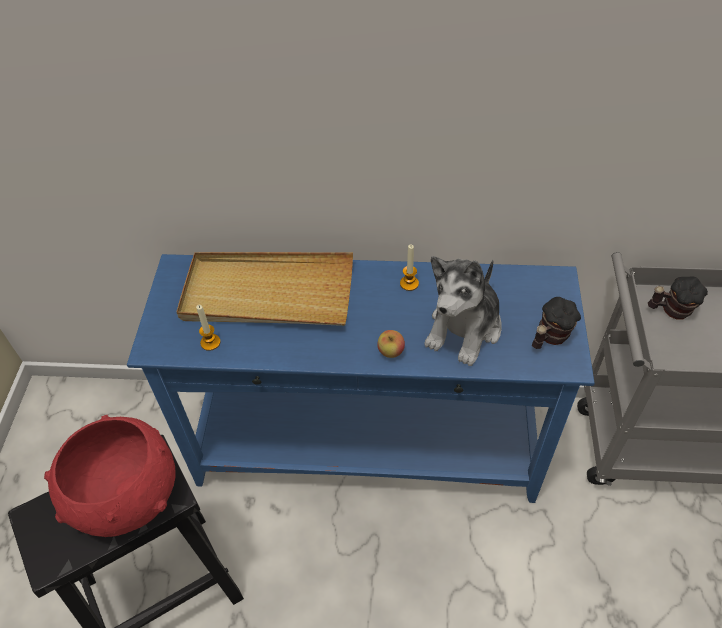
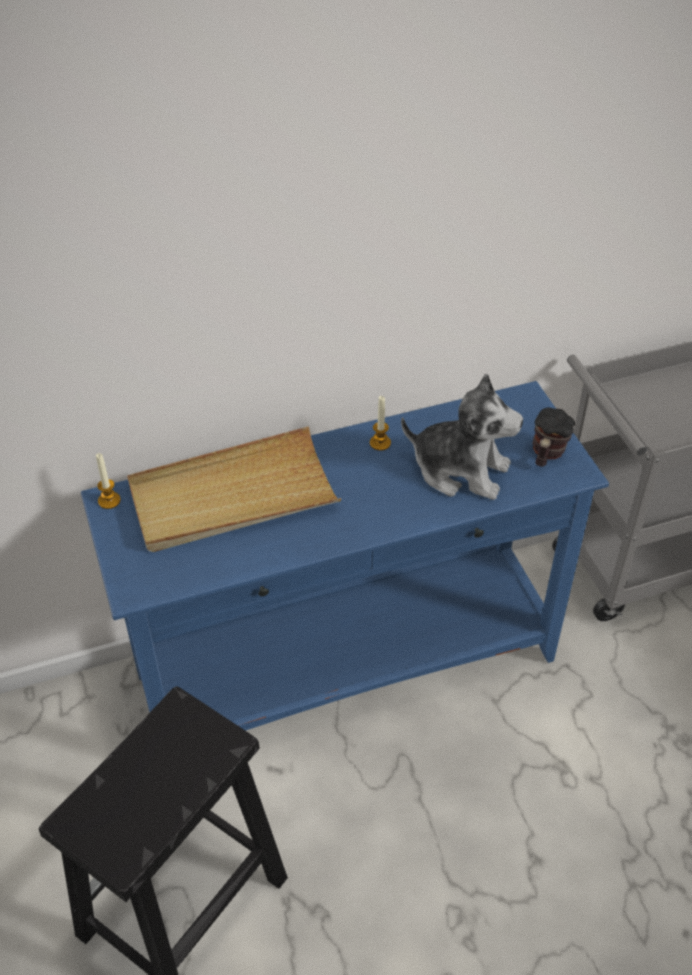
camera: 25 degrees left, 5 degrees down
(126, 495) = (173, 760): red bowl -> none
(210, 342) = (198, 564): candle -> candle (109, 500)
(391, 351) = (399, 514): apple -> none
(464, 328) = (460, 470): plush toy -> plush toy turned 75 degrees counterclockwise
(671, 310) = (637, 400): mug -> none

